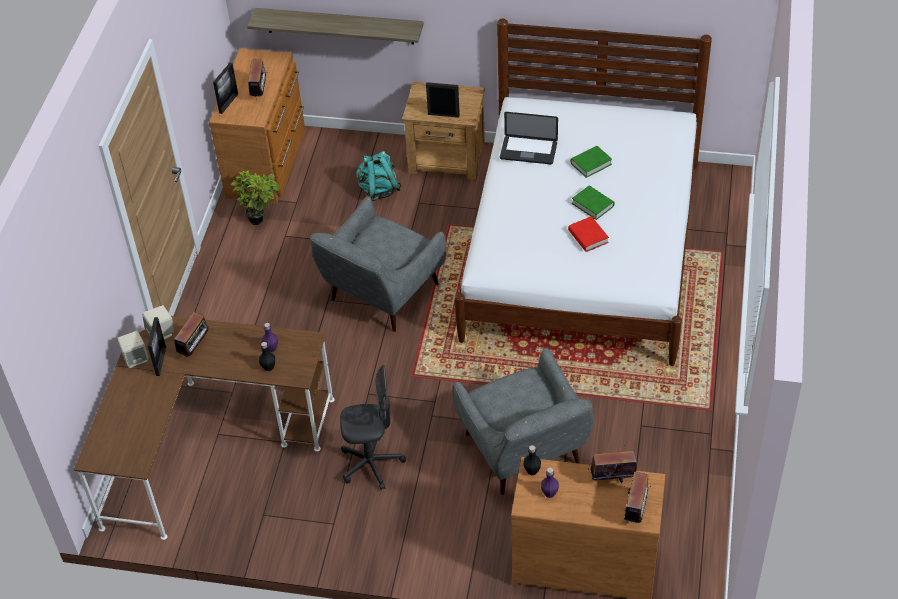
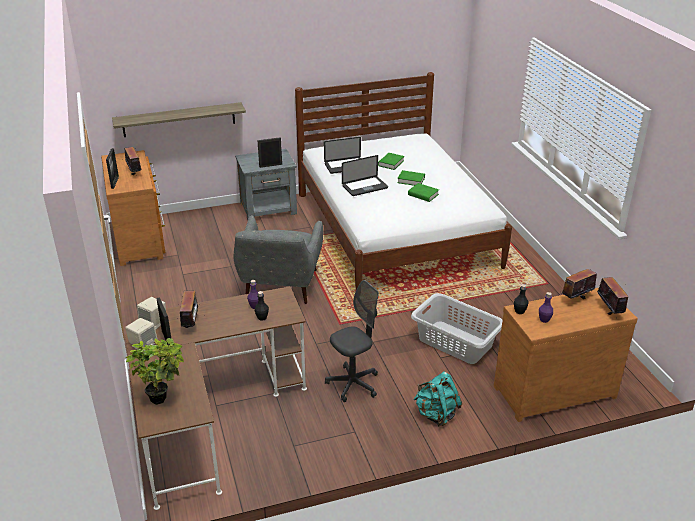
camera: 30 degrees left, 15 degrees down
(260, 219) = (157, 270): potted plant -> potted plant (162, 397)
(379, 190) = (234, 234): turquoise backpack -> turquoise backpack (436, 414)
(447, 159) = (269, 208): brown nightstand -> grey nightstand
(524, 453) = (455, 342): grey armchair -> grey laundry basket
(525, 198) = (365, 187): none -> laptop
(588, 237) = (423, 195): red book -> green book

